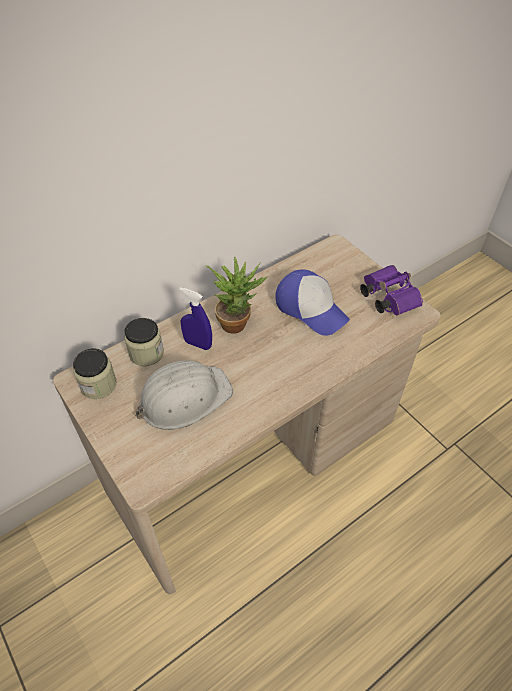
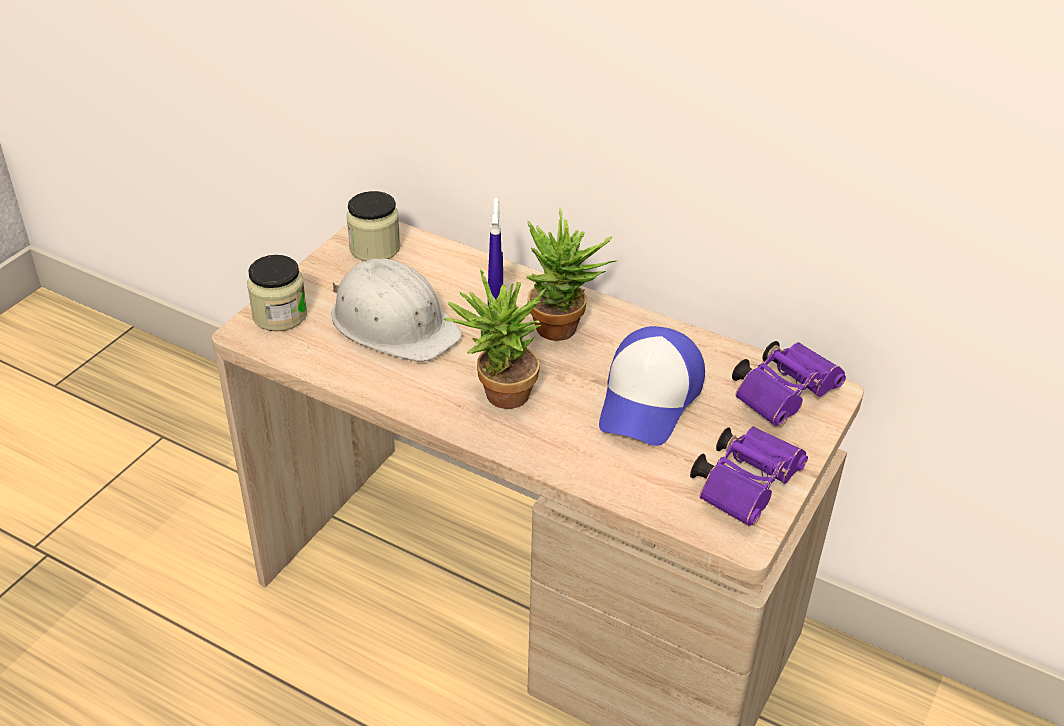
camera: 65 degrees right, 10 degrees down
(146, 353) = (449, 268): jar -> jar (280, 315)
(277, 369) = (498, 396): none -> potted plant
(331, 260) = (785, 395): none -> purple binoculars

